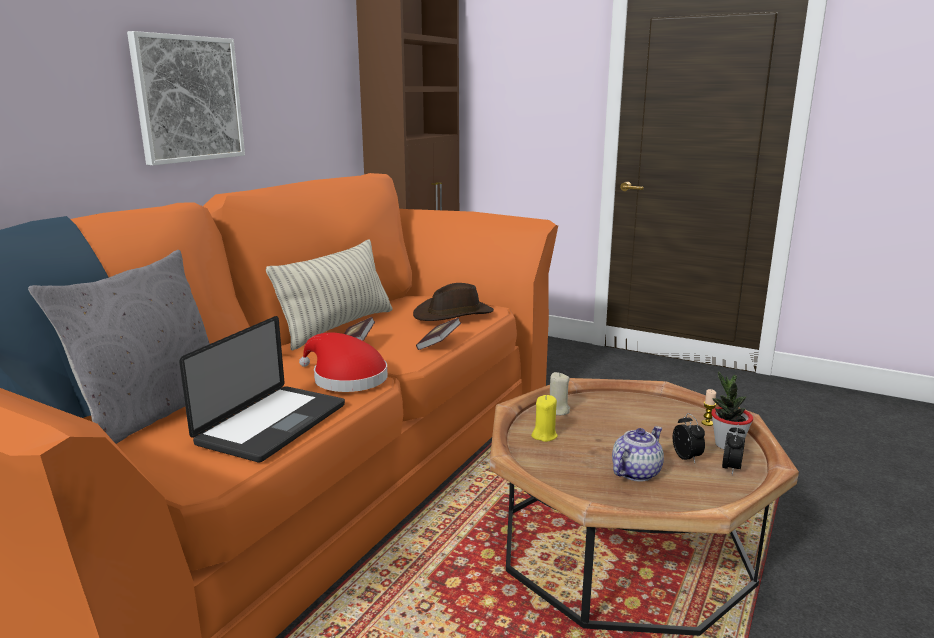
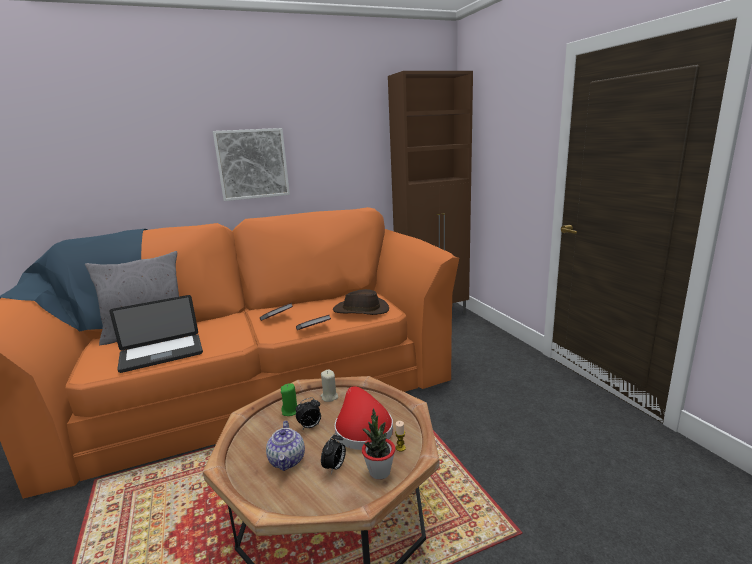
camera: 40 degrees right, 0 degrees up
(338, 327) = (298, 304): pillow -> none
(345, 378) = (233, 338): red hat -> red hat (362, 429)
(544, 435) = (291, 411): yellow candle -> green candle
(635, 472) = (287, 460): teapot -> teapot turned 90 degrees clockwise
(731, 469) = (345, 491): alarm clock -> alarm clock (310, 426)

